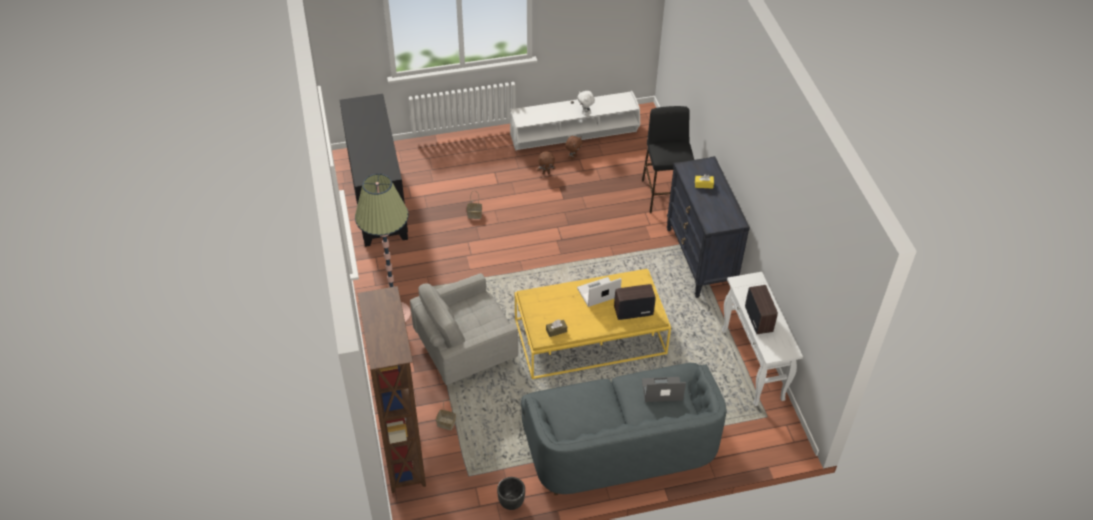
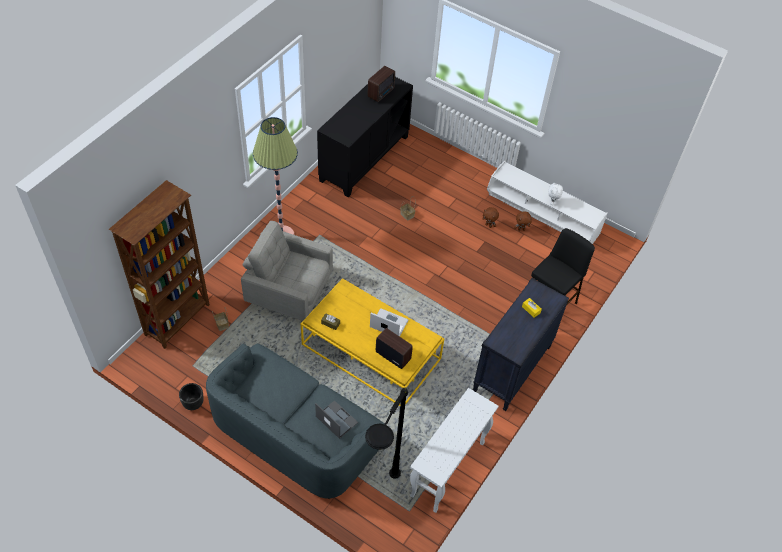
camera: 45 degrees right, 5 degrees up
(743, 432) = (379, 504): none -> black floor lamp
(759, 319) = (448, 434): radio -> radio (381, 93)

